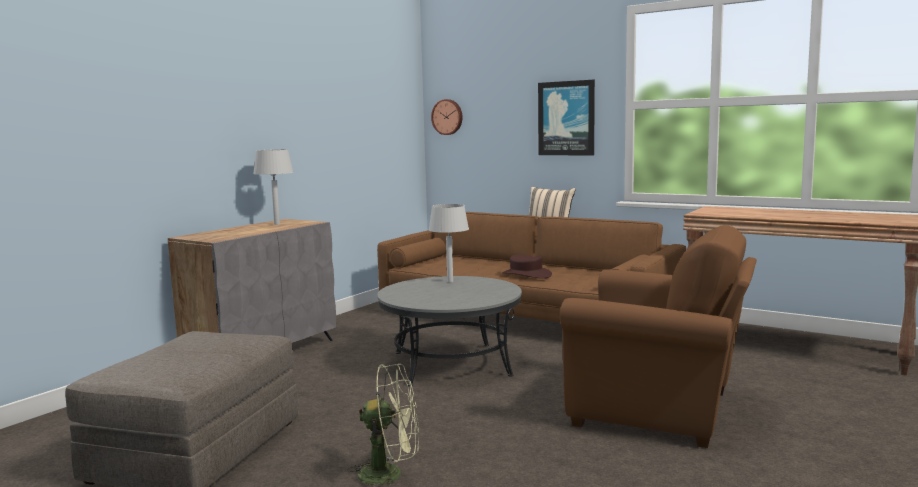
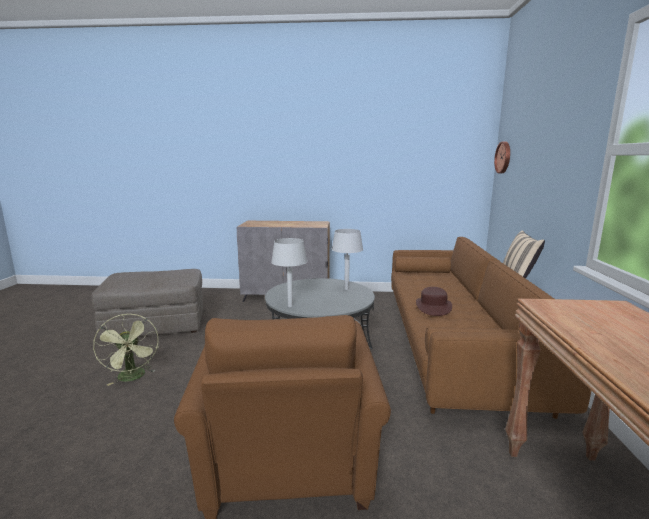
camera: 60 degrees right, 5 degrees up
(276, 224) = (306, 223): grey table lamp -> grey table lamp (290, 306)
(566, 118) = (562, 163): picture -> none

